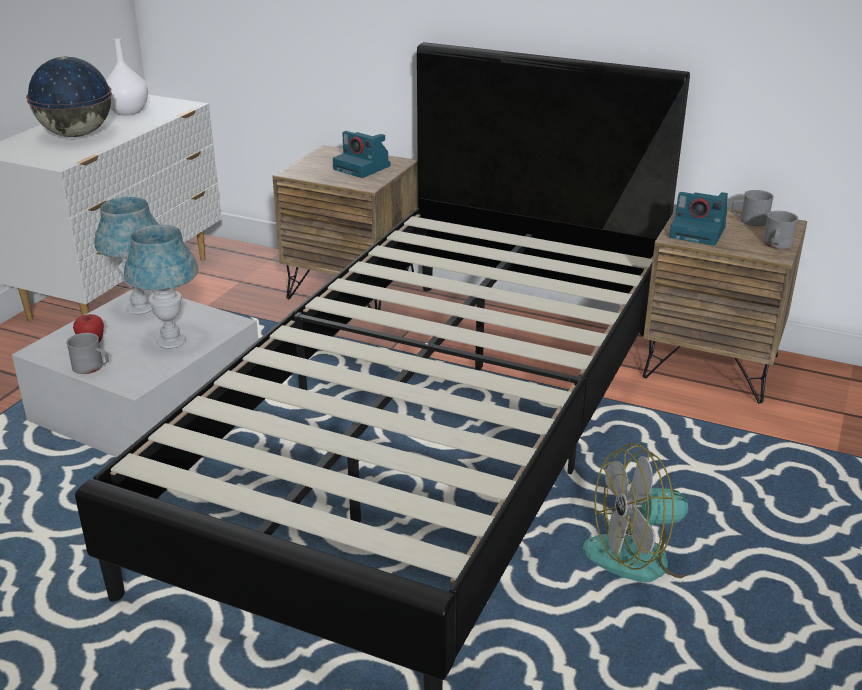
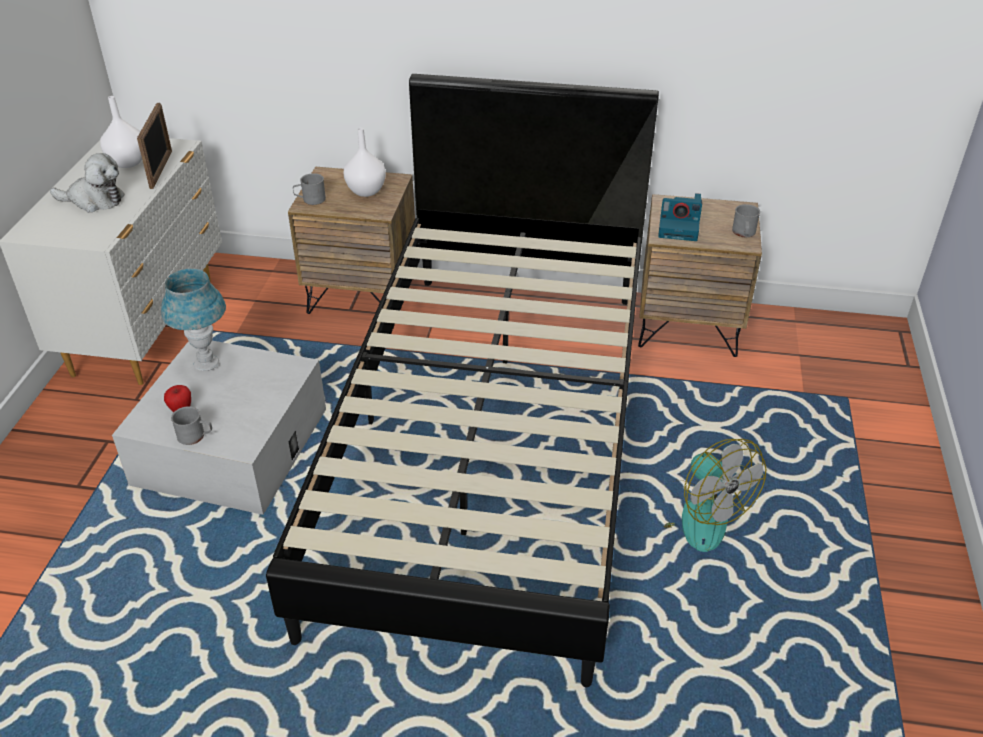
camera: 15 degrees left, 10 degrees up
(76, 135) = (94, 200): globe -> plush toy
(155, 119) = (161, 169): none -> picture frame
(171, 342) = (254, 396): blue table lamp -> none
(363, 168) = (367, 191): camera -> white vase
(645, 557) = (693, 515): fan -> fan turned 90 degrees counterclockwise
(749, 221) = (714, 209): grey mug -> grey mug (310, 199)

